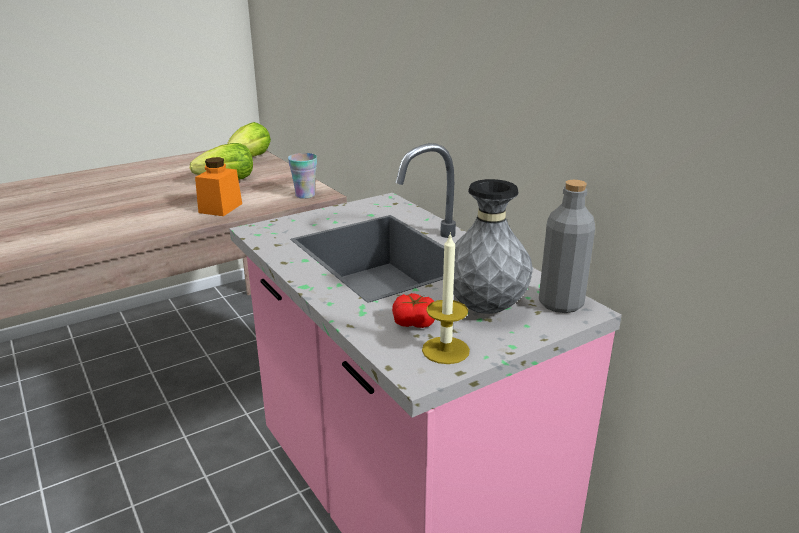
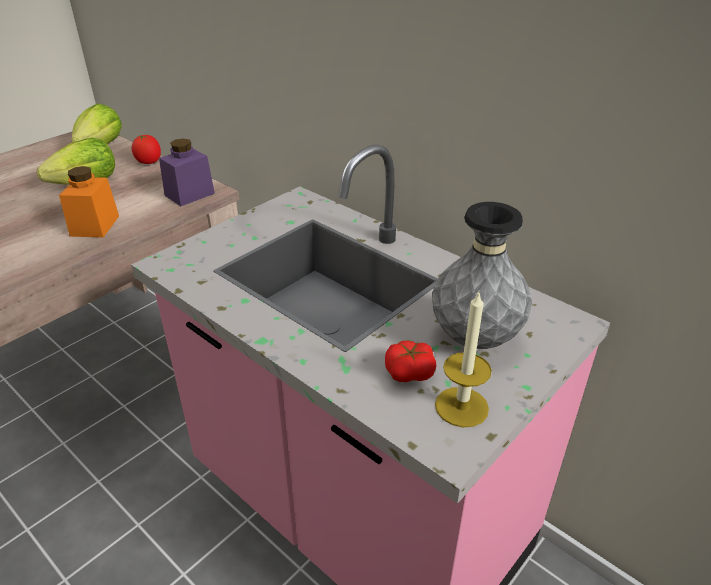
camera: 15 degrees left, 10 degrees up
(283, 171) = (149, 162): none -> tomato
(305, 195) = (189, 194): cup -> purple jar
(560, 303) = (546, 318): grey bottle -> none

